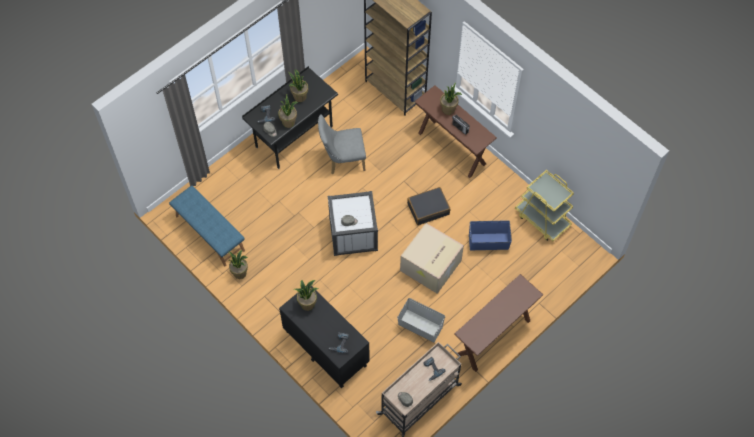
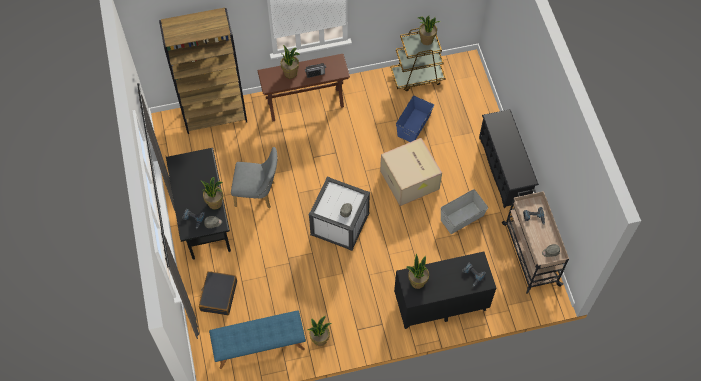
camera: 60 degrees left, 0 degrees up
(299, 97) = (193, 180): potted plant -> potted plant (426, 40)
(342, 160) = (258, 194): grey chair -> grey chair turned 105 degrees counterclockwise
(428, 209) = (353, 153): black suitcase -> black suitcase (218, 295)
(493, 337) = (504, 169): brown console table -> black shoe rack
(542, 219) = (417, 77): yellow cart -> brown cart

